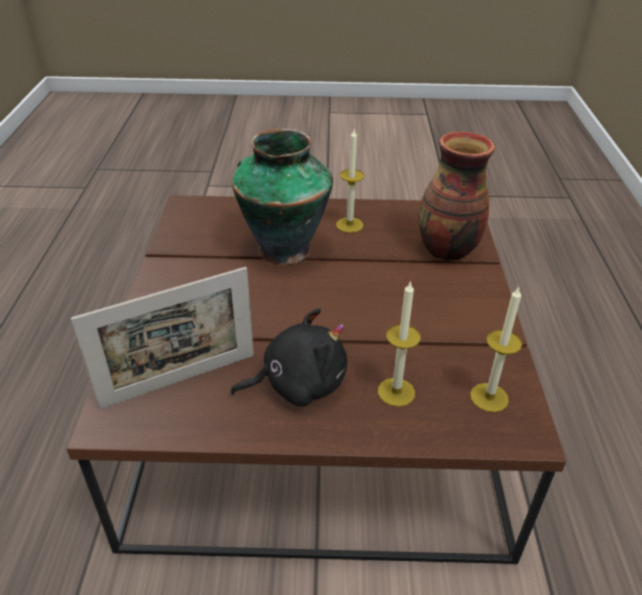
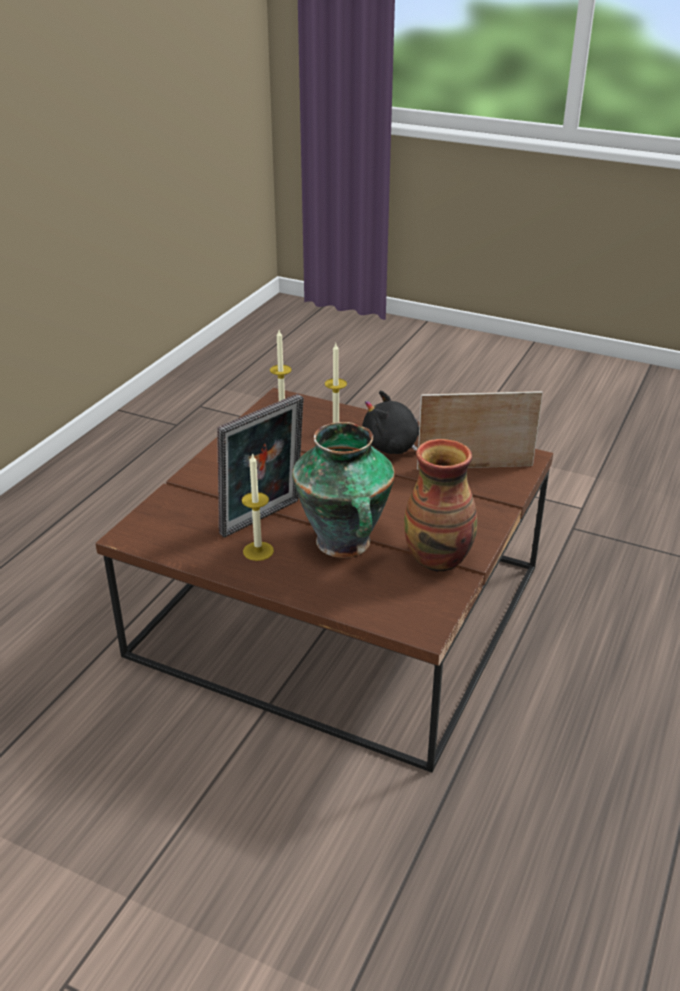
camera: 155 degrees left, 5 degrees down
(371, 251) = (263, 519): none -> picture frame
(446, 250) = (195, 503): vase -> vase (439, 558)

